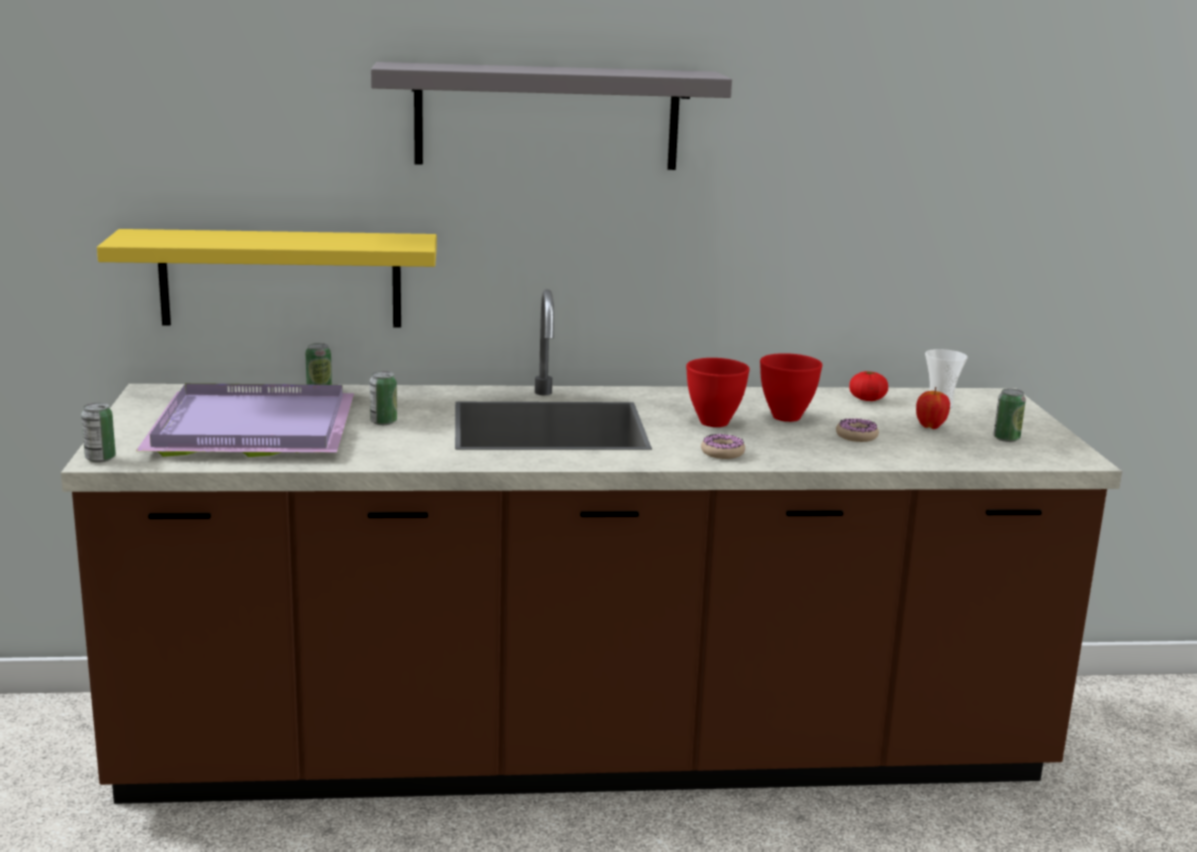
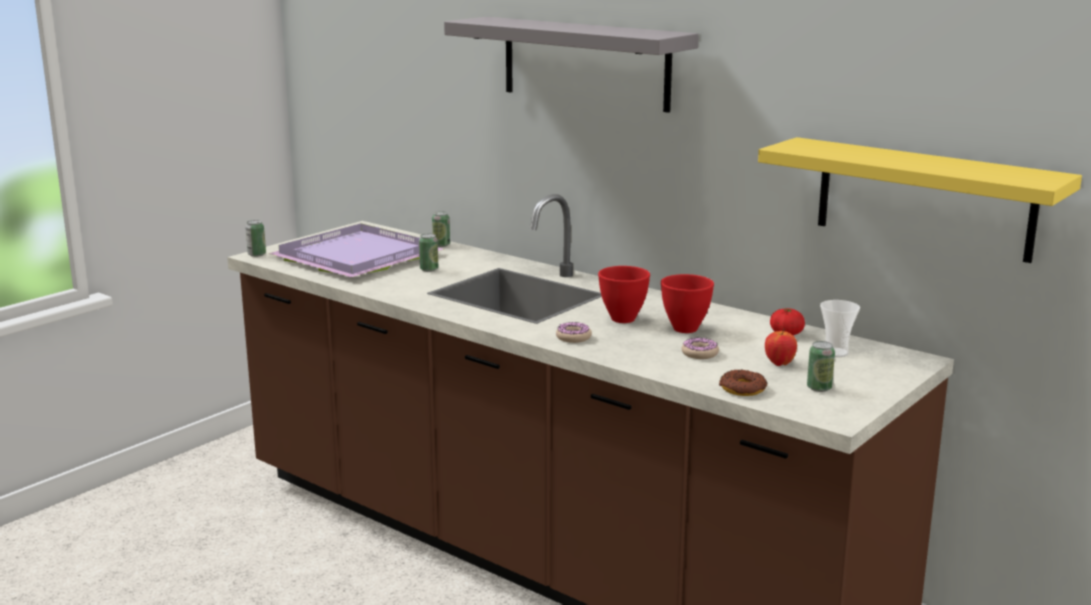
camera: 45 degrees right, 0 degrees up
(281, 279) = (438, 164): yellow shelf -> yellow shelf (924, 199)
(965, 457) = (742, 389): none -> donut

